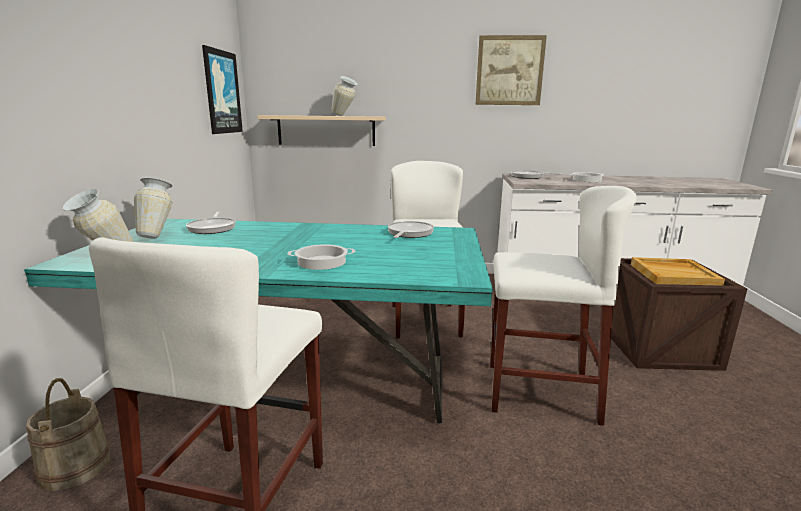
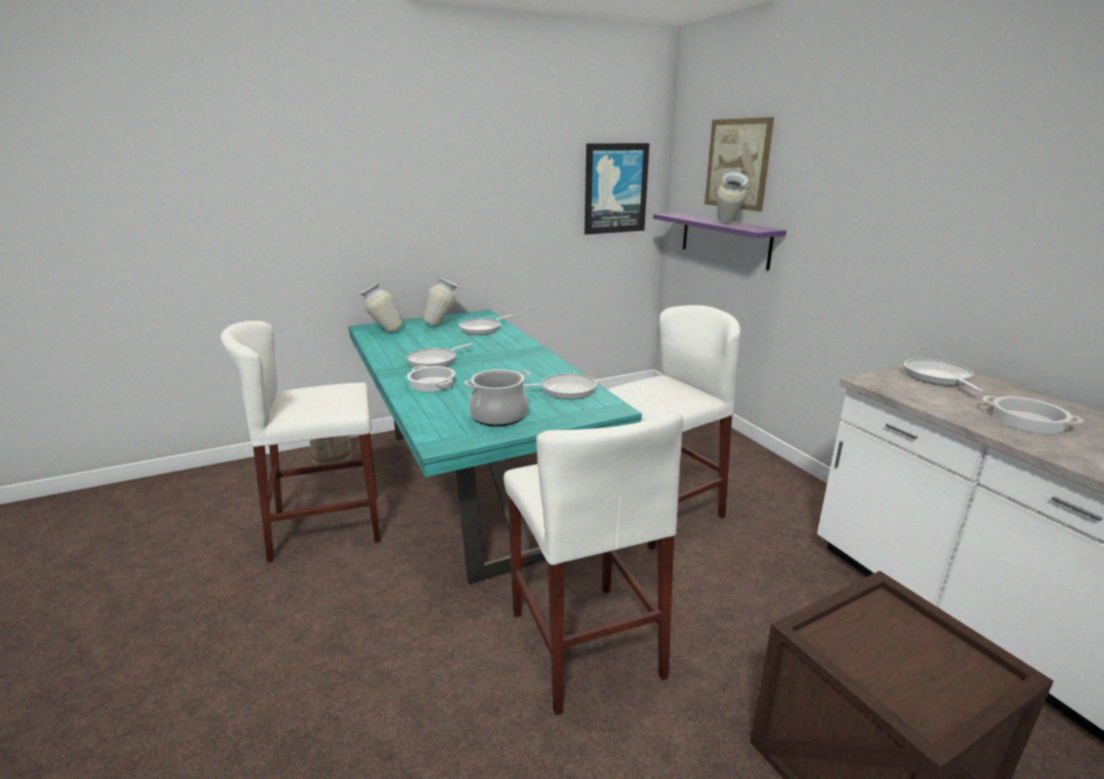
camera: 60 degrees right, 5 degrees up
(262, 253) = (435, 361): none -> frying pan
(326, 130) = (724, 239): beige shelf -> purple shelf
(432, 255) = (499, 416): none -> cooking pot
(509, 71) = (982, 171): picture -> picture (737, 164)
(673, 275) = (905, 657): beige tray -> none

